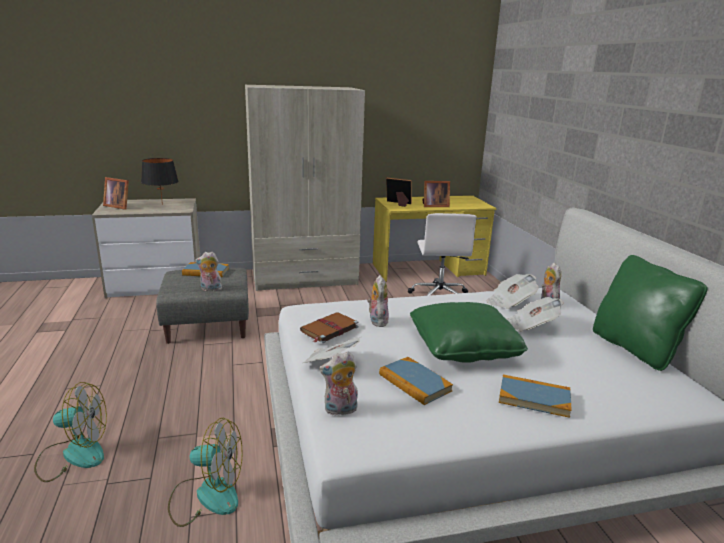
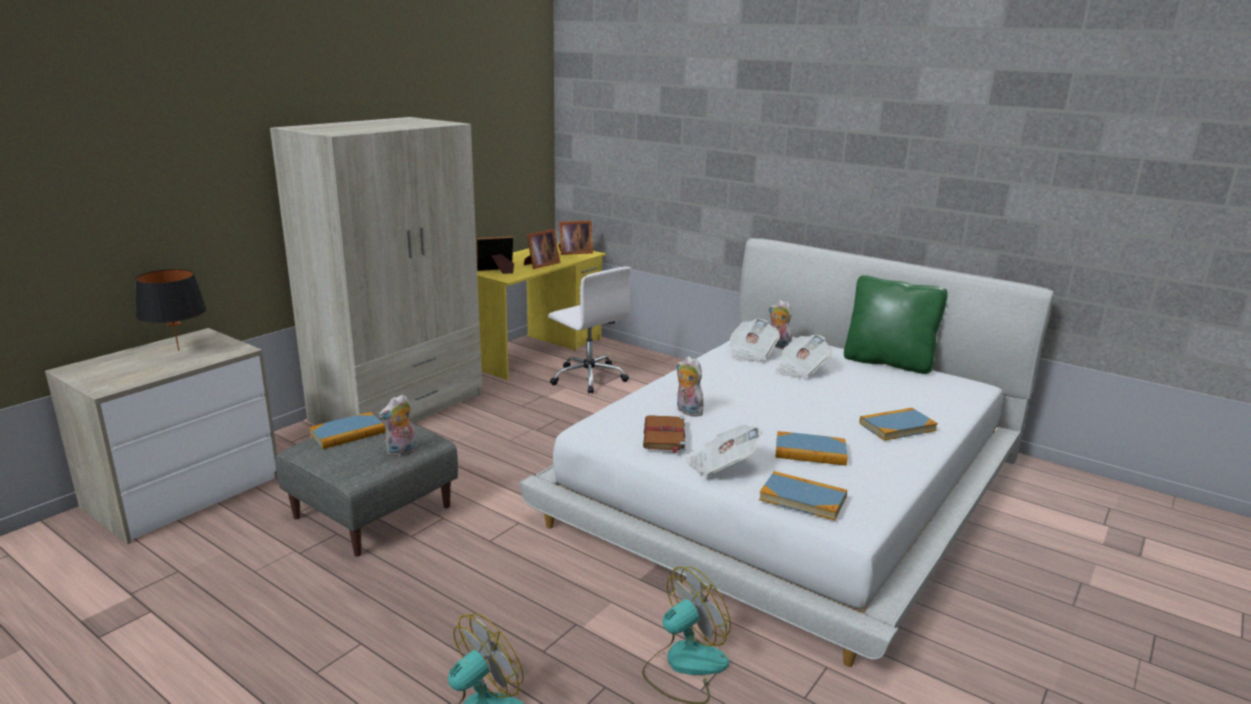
camera: 40 degrees left, 0 degrees up
(118, 206) = (105, 373): picture frame -> picture frame (574, 252)
(340, 410) = (802, 498): plush toy -> book
(463, 348) = (790, 408): green pillow -> none

